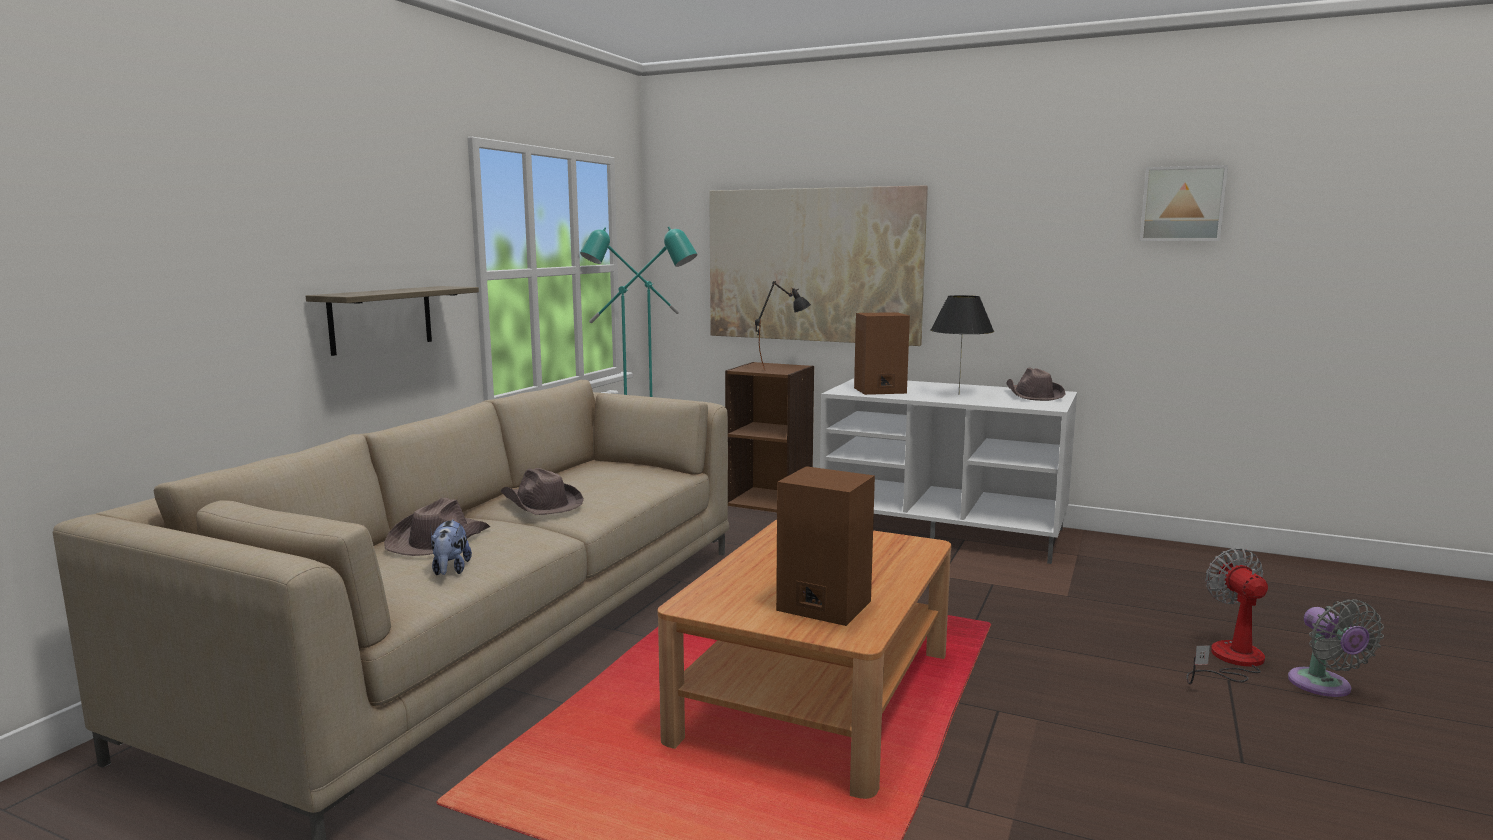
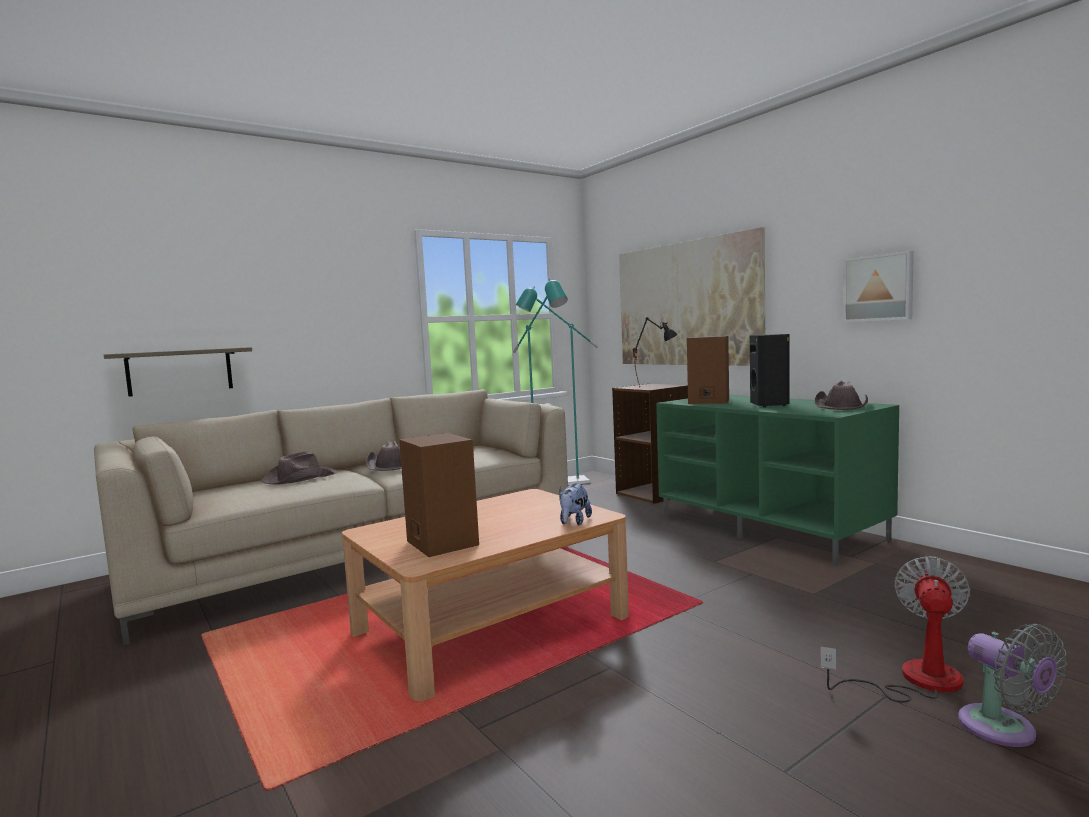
camera: 30 degrees right, 5 degrees down
(381, 319) = (339, 345): shelf -> shelf (180, 371)
(450, 570) = (270, 493): plush toy -> plush toy (574, 522)
(945, 530) = (770, 528): white tv stand -> green tv stand
(959, 394) = (770, 405): black table lamp -> black speaker
(1182, 204) = (996, 208): picture -> picture (878, 288)
(1323, 686) = (1004, 731): grey fan -> grey fan turned 45 degrees counterclockwise

